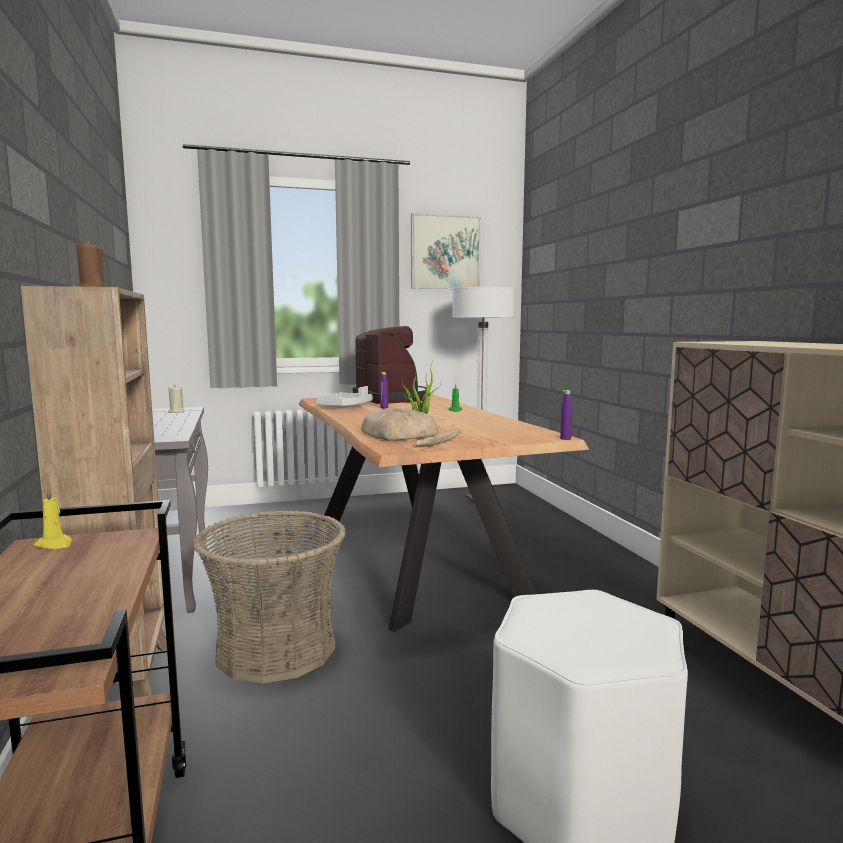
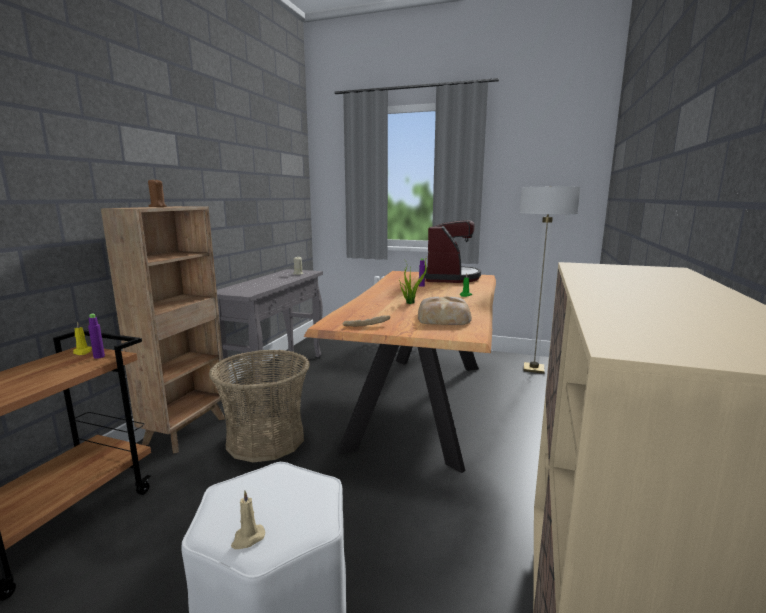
camera: 35 degrees right, 5 degrees up
(345, 407) = (397, 282): grey tray -> none
(399, 433) = (367, 311): bread -> bread (444, 317)
(445, 252) = (531, 154): picture -> none
(565, 439) = (472, 339): purple bottle -> purple bottle (99, 356)
(628, 650) = (247, 538): none -> beige candle

